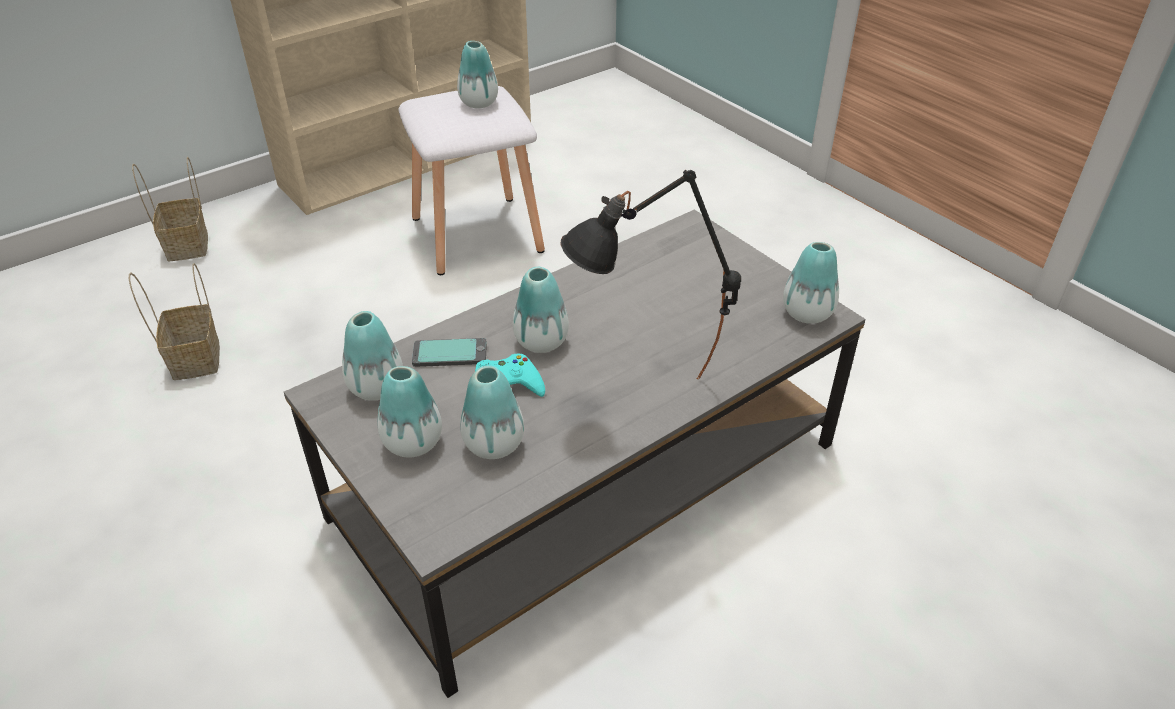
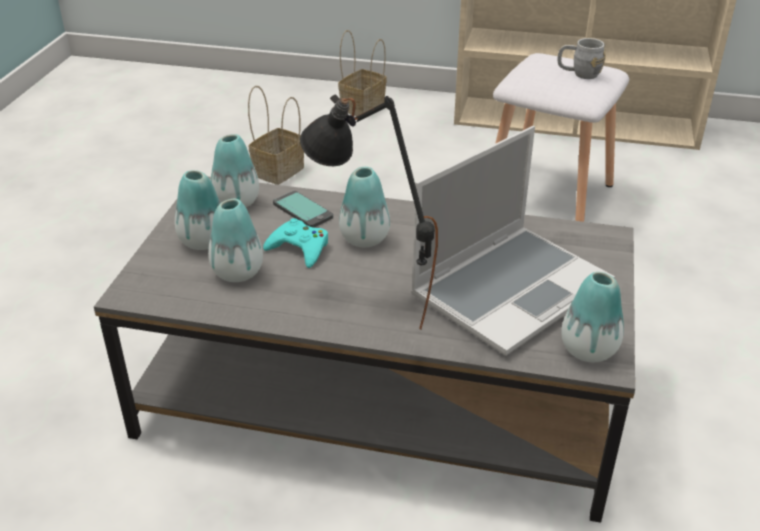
camera: 50 degrees right, 5 degrees down
(479, 103) = (579, 74): vase -> grey mug
(700, 305) = (511, 288): none -> laptop

